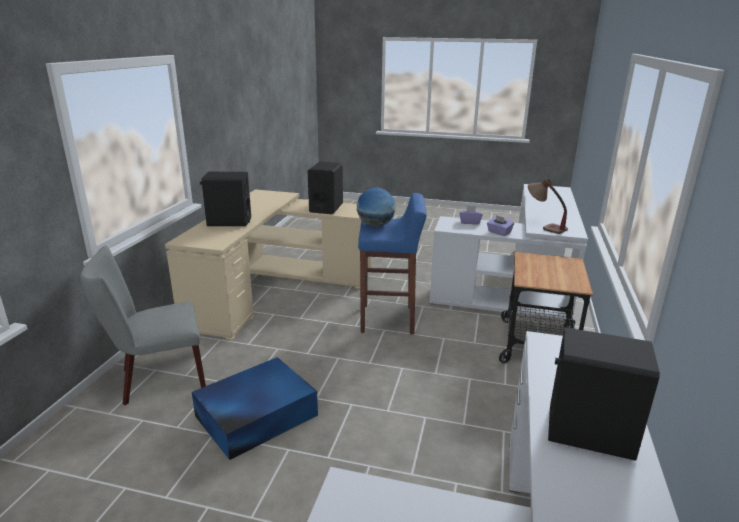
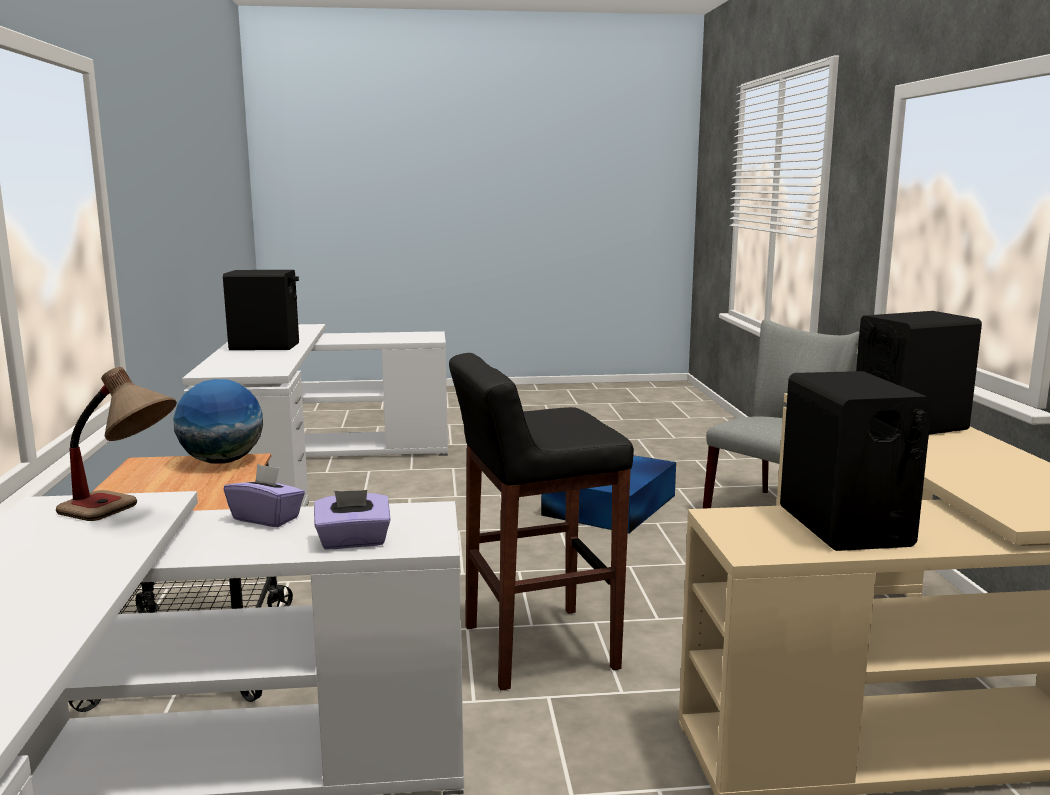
camera: 160 degrees right, 10 degrees down
(375, 225) = (577, 425): globe -> globe (222, 461)
(389, 319) = (536, 647): blue stool -> black stool

